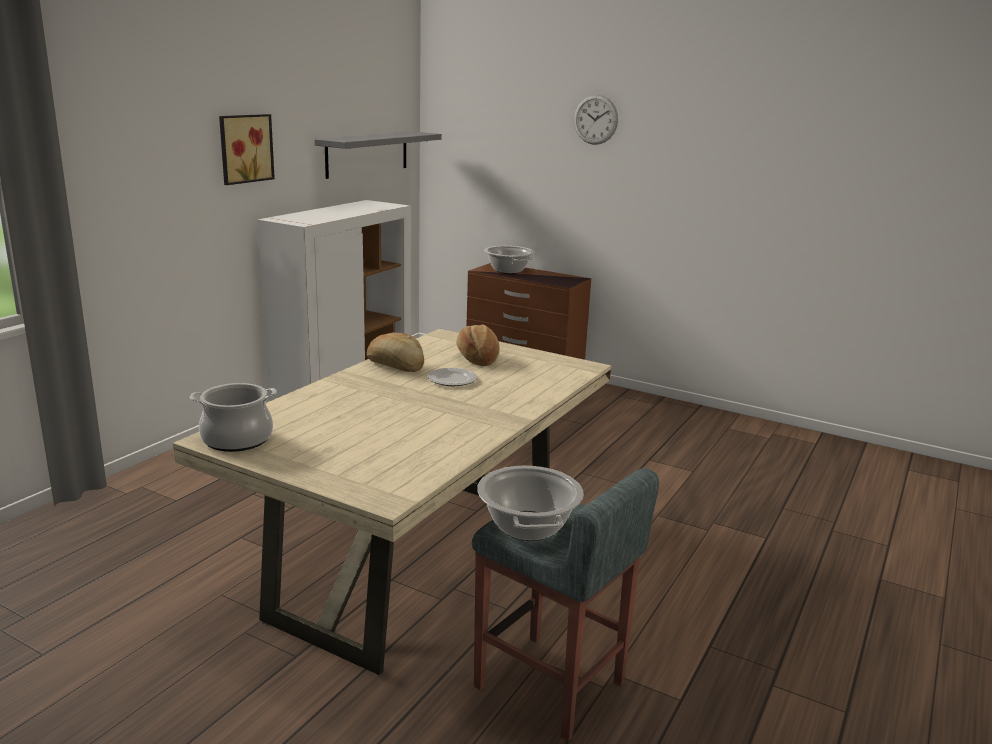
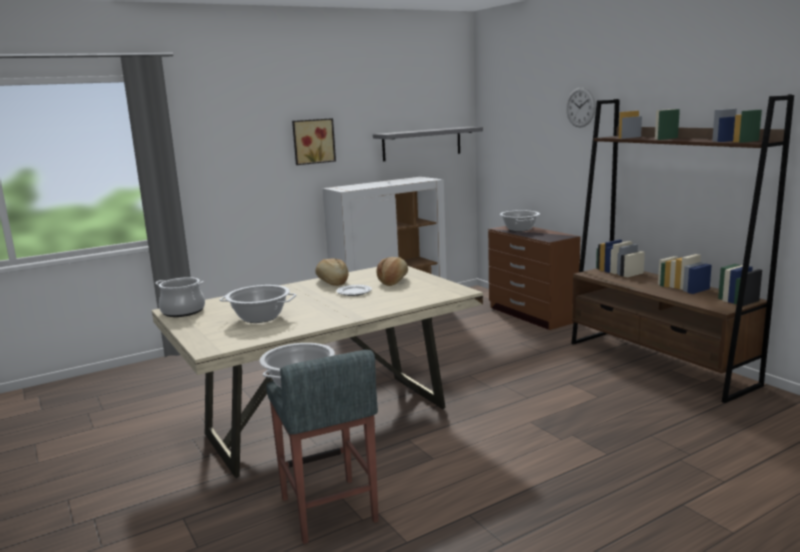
camera: 30 degrees right, 5 degrees down
(380, 435) = (259, 317): none -> cooking pot
(710, 422) = (659, 363): none -> brown bookcase

